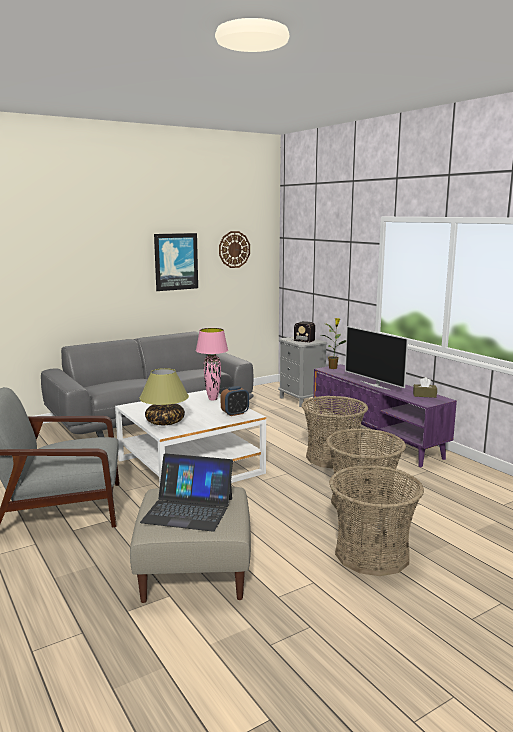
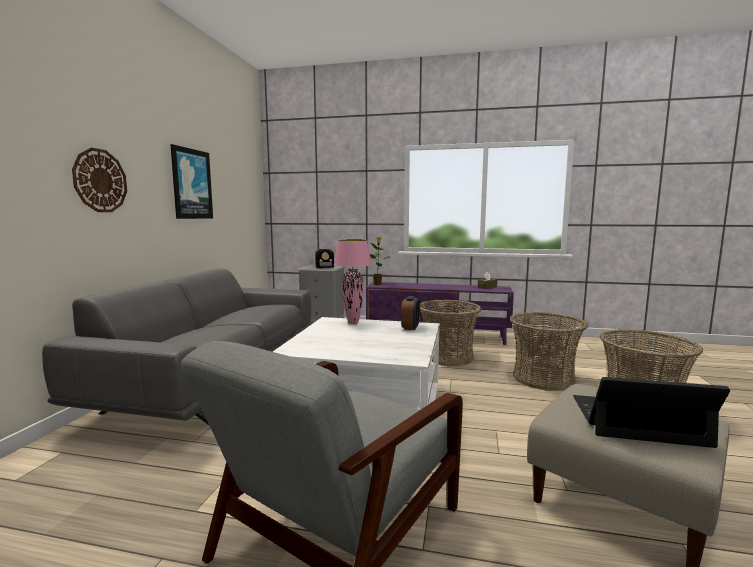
camera: 45 degrees left, 5 degrees down
(165, 422) = (378, 351): table lamp -> none
(188, 510) = (637, 420): laptop -> laptop turned 135 degrees counterclockwise
(234, 249) = (235, 178): wall clock -> wall clock (100, 180)
(375, 385) = (442, 288): television -> none

